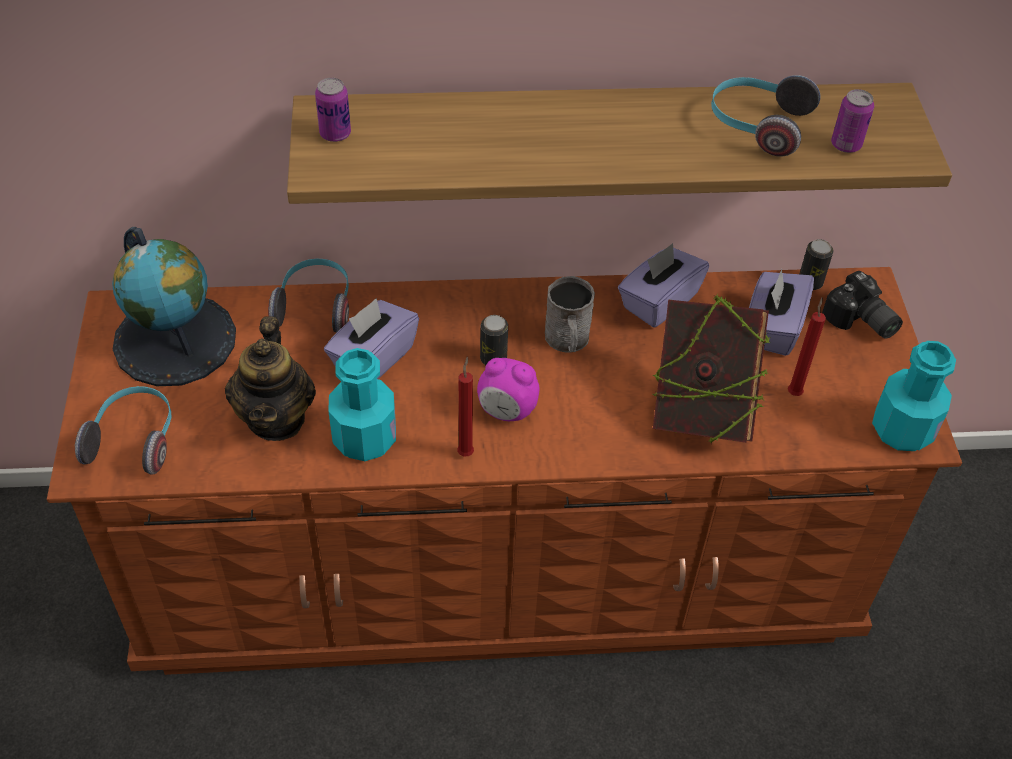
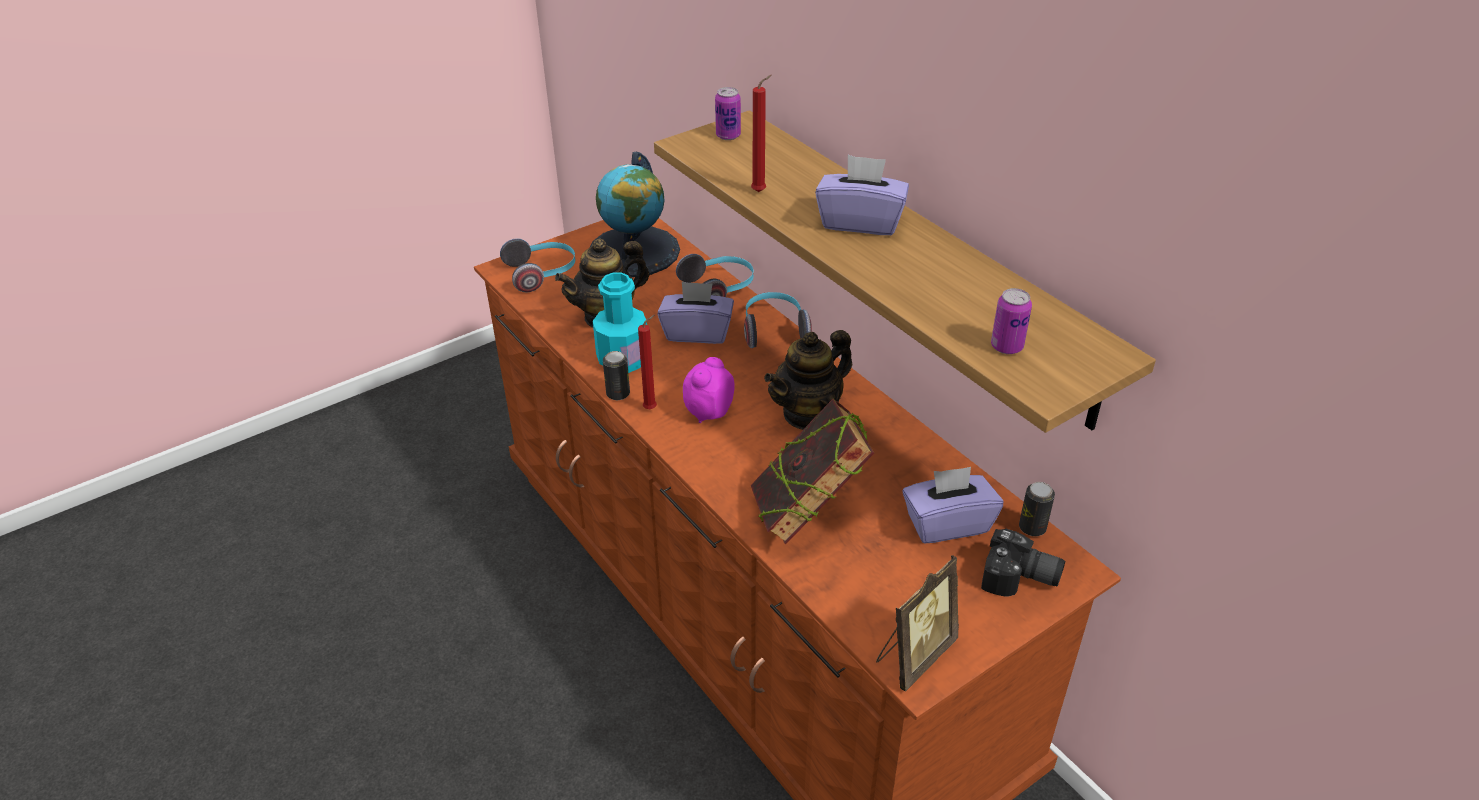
camera: 60 degrees right, 10 degrees down
(493, 358) = (752, 385): can -> can (618, 394)
(507, 411) = (708, 412): alarm clock -> alarm clock turned 45 degrees clockwise
(568, 340) = (808, 413): grey mug -> teapot
(658, 301) = (903, 445): purple tissue box -> purple tissue box (860, 222)
(757, 125) = (970, 294): headphones -> headphones (774, 330)
(794, 392) = (886, 564): red candle -> red candle (761, 191)
(860, 322) = (1020, 579): camera -> camera turned 90 degrees counterclockwise
(902, 429) = (913, 655): turquoise bottle -> picture frame

